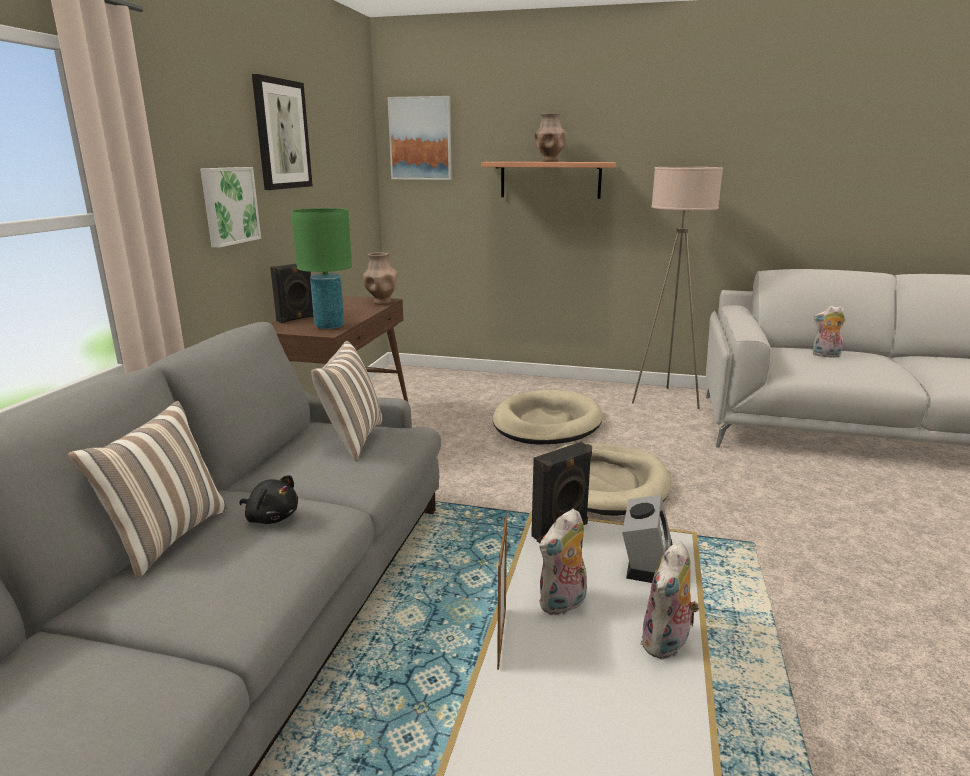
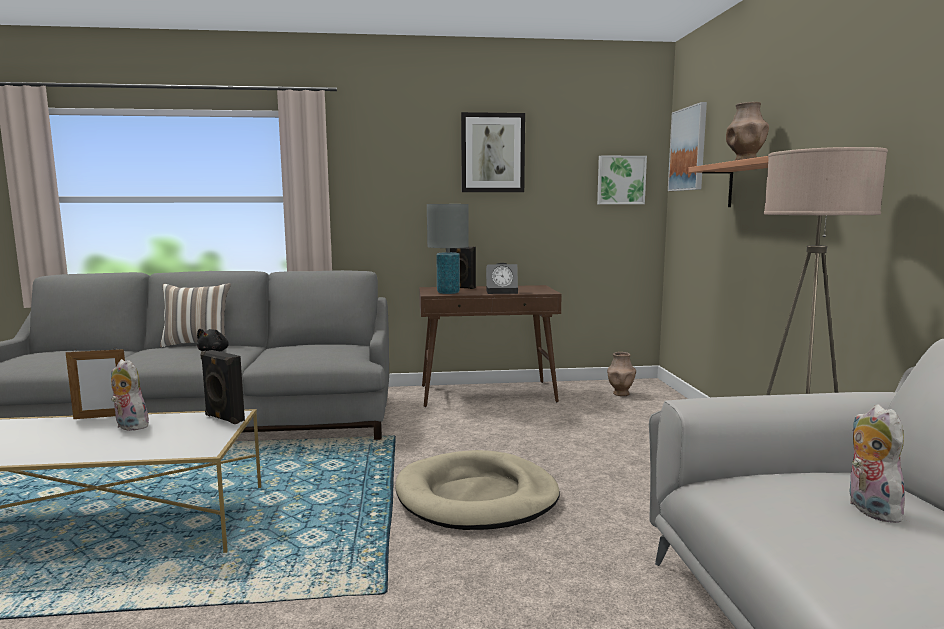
camera: 70 degrees right, 10 degrees down
(228, 205) = (417, 200): picture -> picture (620, 180)
(330, 326) = (448, 293): green table lamp -> grey table lamp
(352, 439) = (328, 350): pillow -> none
(382, 302) = (538, 292): brown vase -> brown vase (620, 394)
(546, 423) = (601, 455): beige dog bed -> none
(646, 561) = (176, 444): alarm clock -> alarm clock (502, 292)
(667, 644) = (70, 453): plush toy -> none

